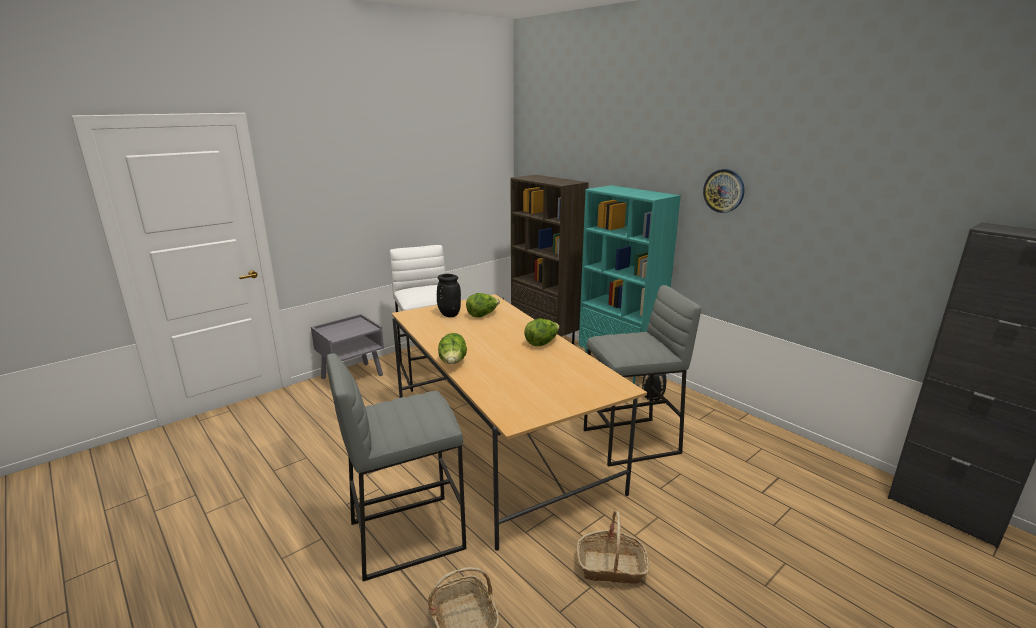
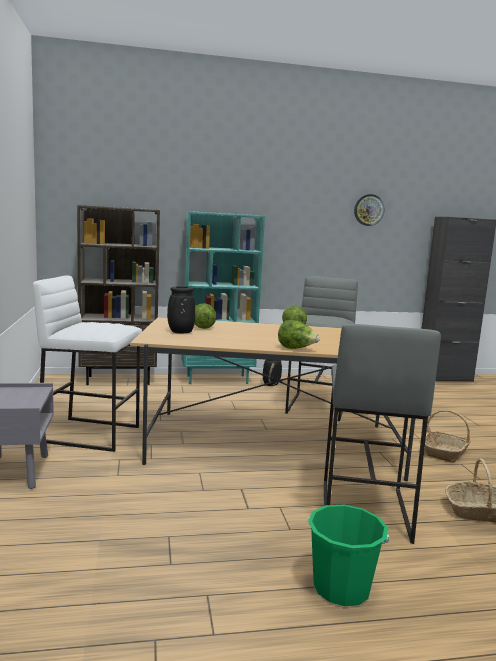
camera: 60 degrees left, 10 degrees down
(272, 554) = (341, 588): none -> green bucket
(724, 191) = (291, 210): wall clock -> wall clock (368, 210)

